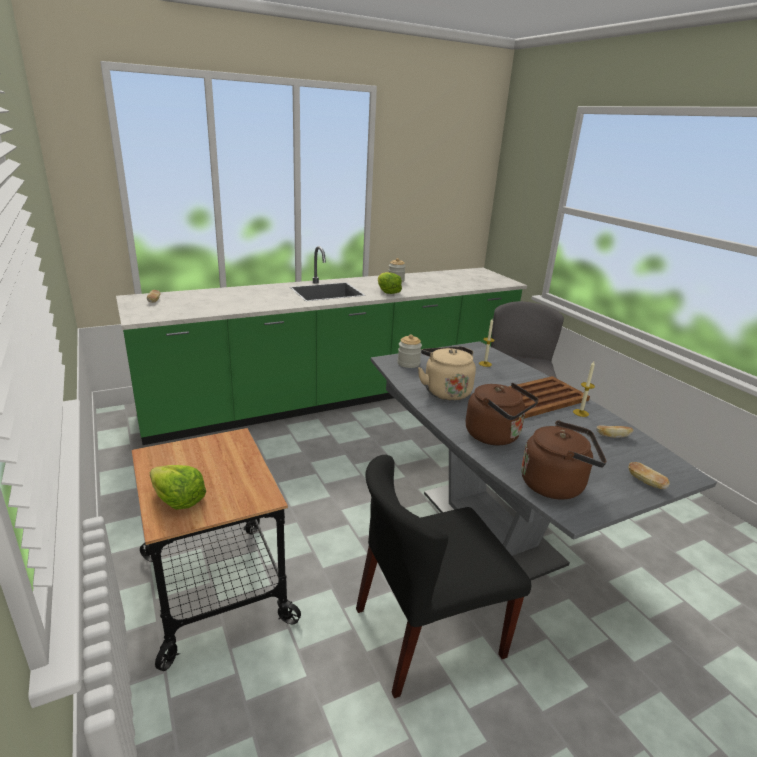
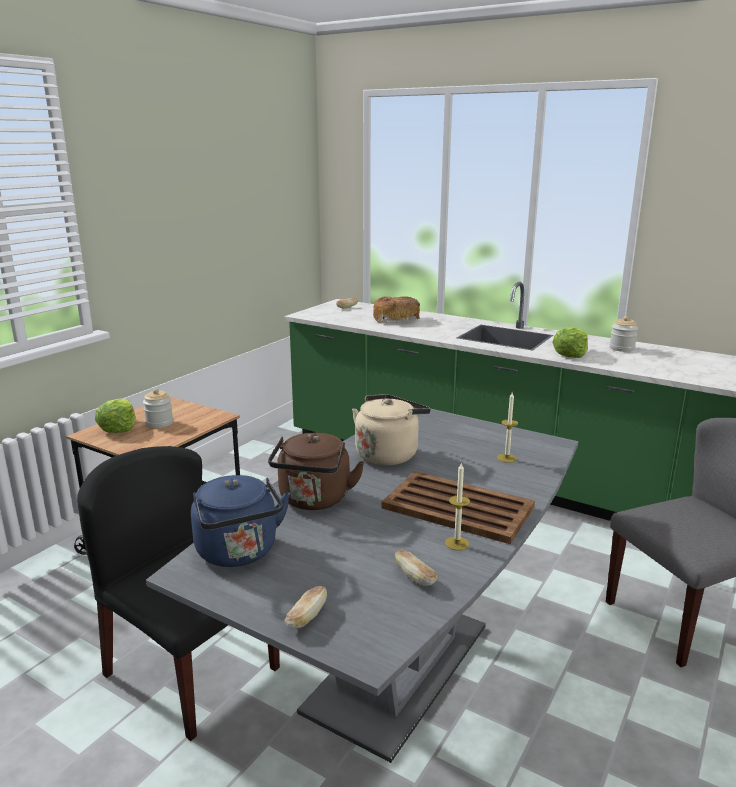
camera: 60 degrees right, 5 degrees down
(223, 299) = (395, 318): none -> bread
(408, 363) = (429, 422): jar -> jar (159, 423)
(556, 484) = (239, 553): brown kettle -> blue kettle

